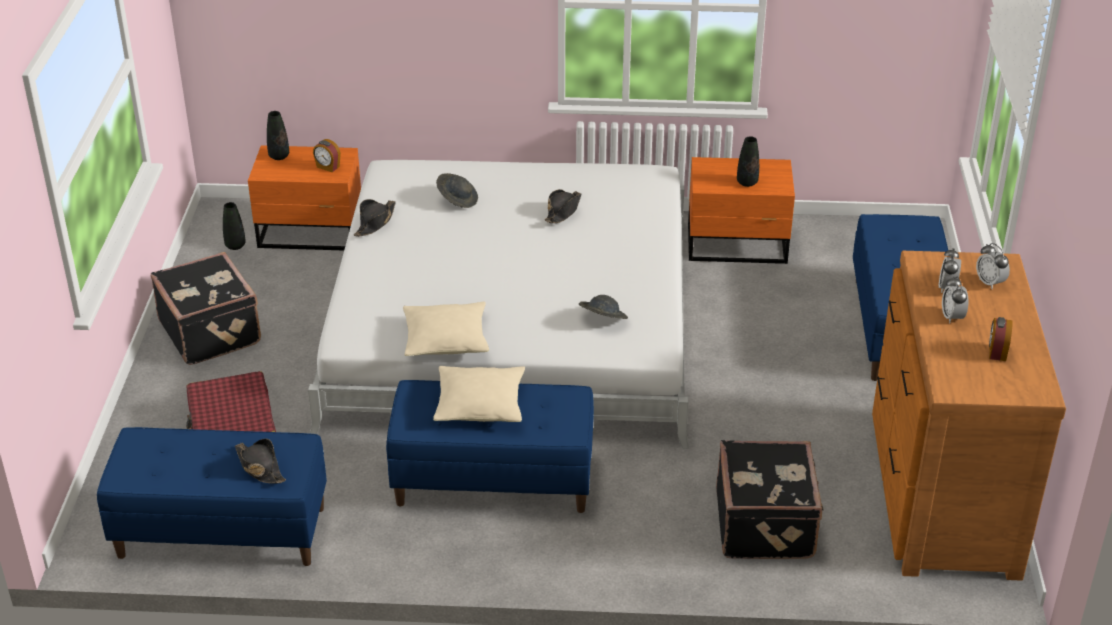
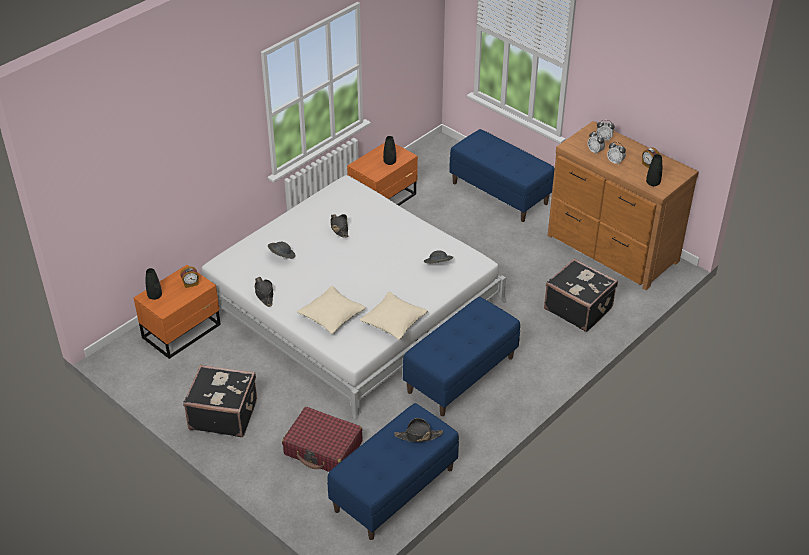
camera: 50 degrees left, 5 degrees up
(235, 246) = (155, 366): black vase -> black vase (653, 183)
(480, 405) = (454, 337): beige pillow -> beige pillow (332, 316)

